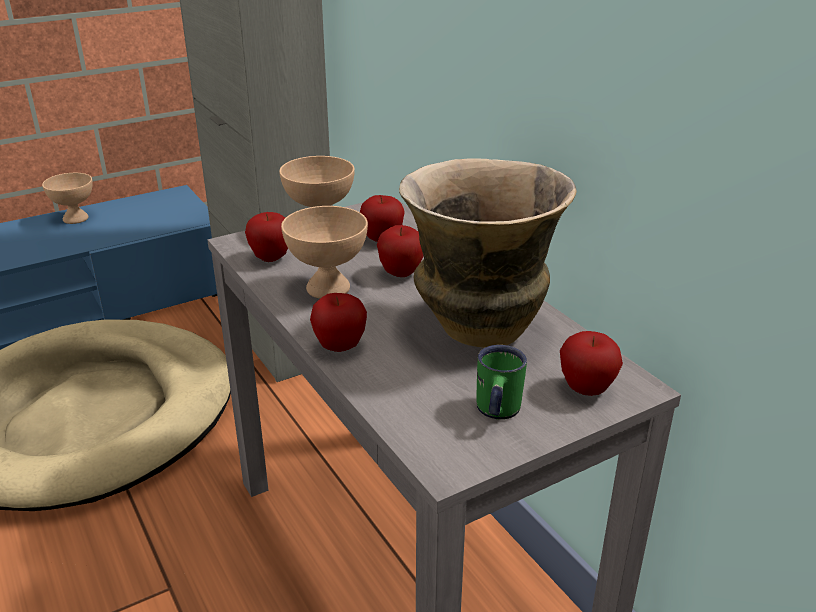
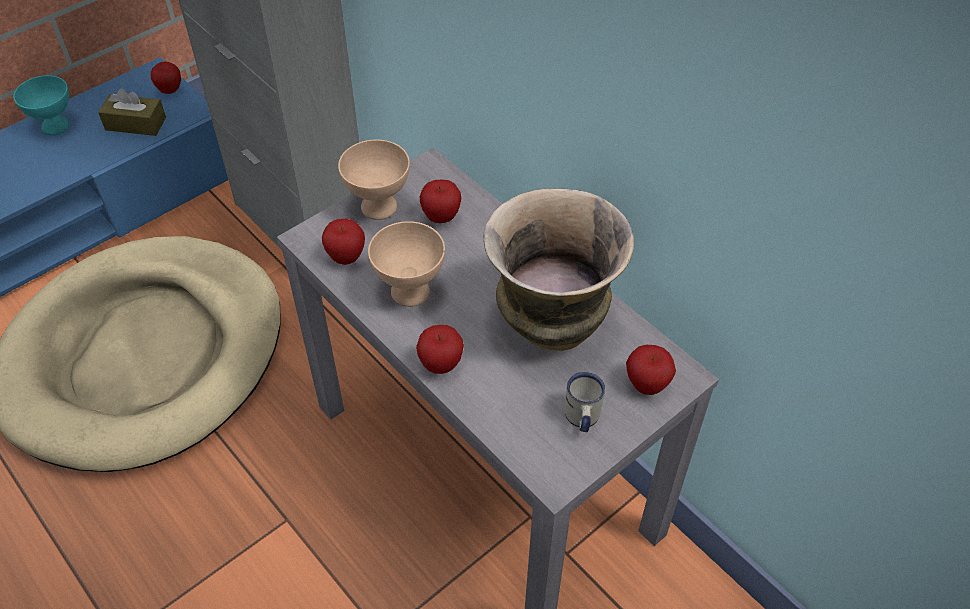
camera: 10 degrees left, 20 degrees up
(75, 219) = (55, 127): beige bowl -> turquoise bowl
(145, 222) = (135, 124): none -> brown tissue box
(400, 273) = (469, 263): apple -> apple (170, 90)
(496, 412) = (581, 419): green mug -> white mug

